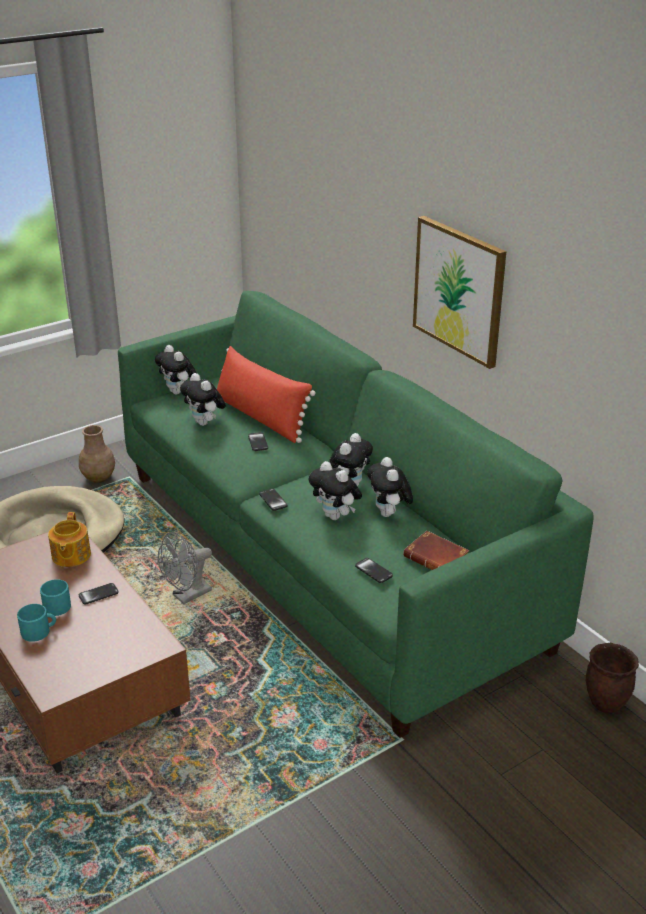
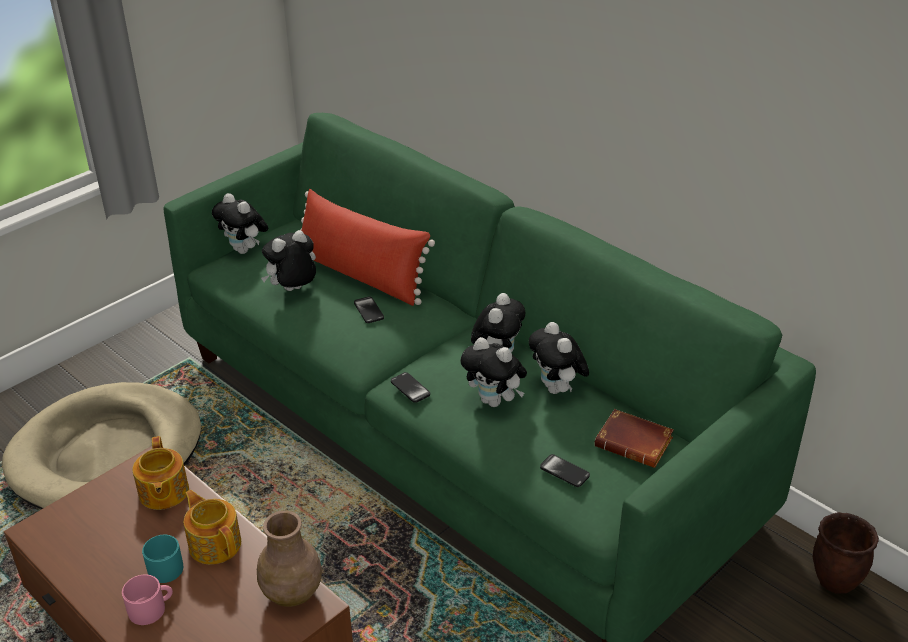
camera: 10 degrees left, 5 degrees up
(39, 631) = (151, 608): turquoise mug -> pink mug
(98, 594) = (215, 543): phone -> teapot
(99, 478) = (151, 364): brown vase -> brown vase (292, 594)
(187, 596) = (304, 511): grey fan -> none
(205, 423) = (293, 290): plush toy -> plush toy turned 105 degrees clockwise
(459, 290) = (615, 104): picture -> none

